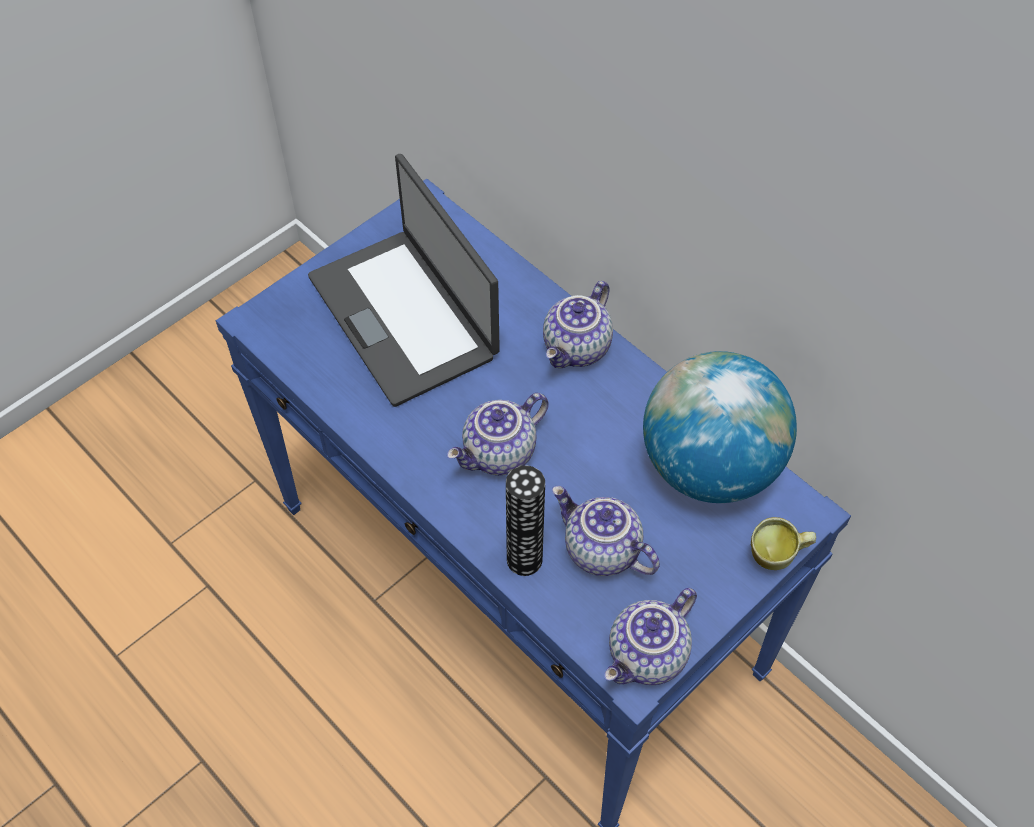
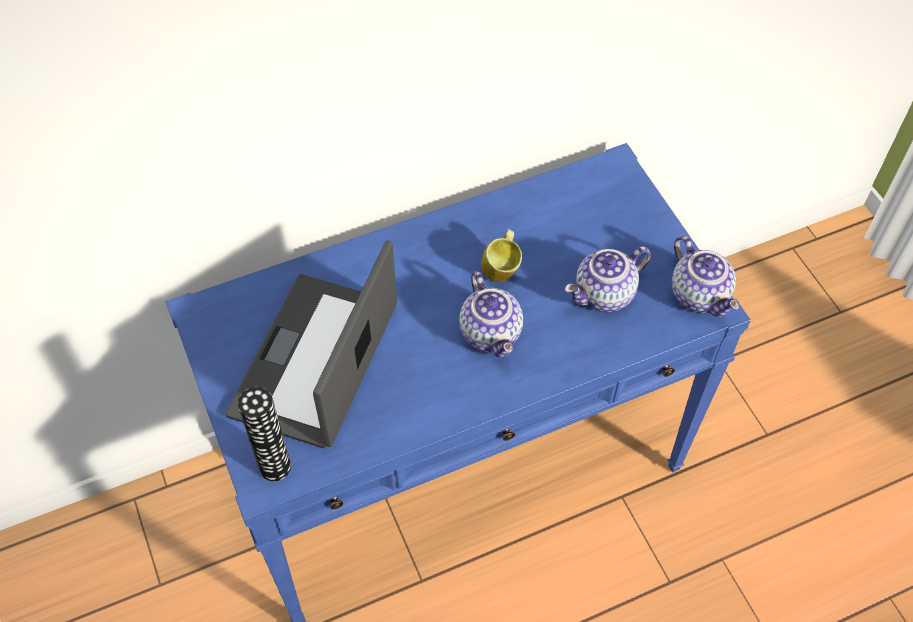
camera: 70 degrees left, 0 degrees up
(405, 315) = (317, 361): laptop -> laptop turned 120 degrees clockwise
(524, 559) = (595, 346): vase -> vase (275, 467)
(578, 349) = (412, 249): teapot -> none
(708, 466) = (556, 206): globe -> none
(776, 558) = (646, 195): mug -> mug (502, 269)

